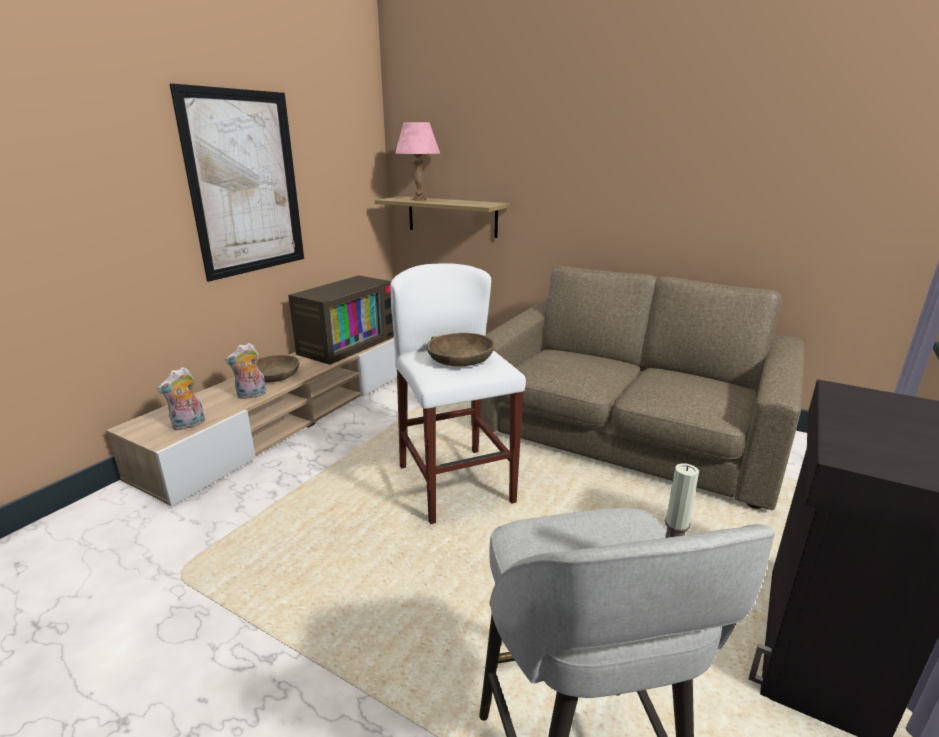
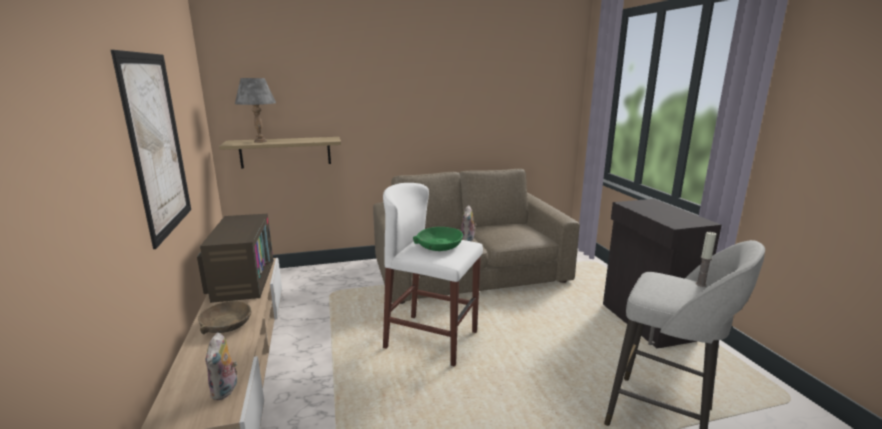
camera: 45 degrees left, 5 degrees down
(251, 395) = (237, 345): plush toy -> plush toy (468, 241)
(419, 199) = (260, 141): pink table lamp -> grey table lamp
(460, 359) = (439, 246): brown bowl -> green bowl

